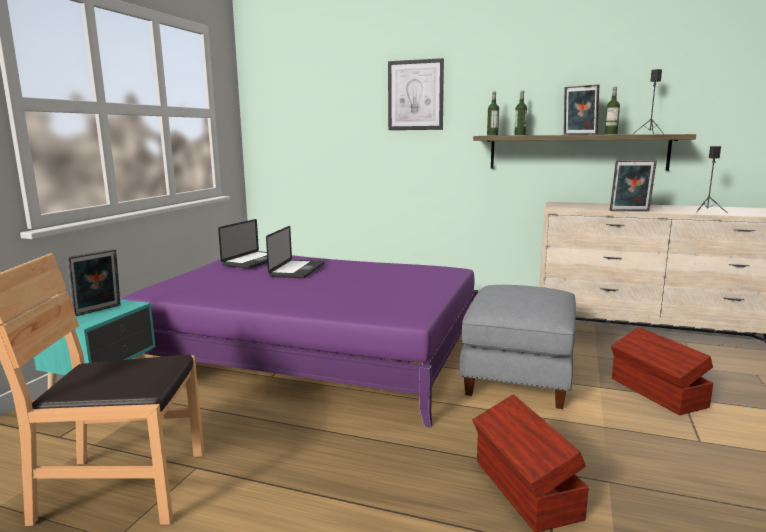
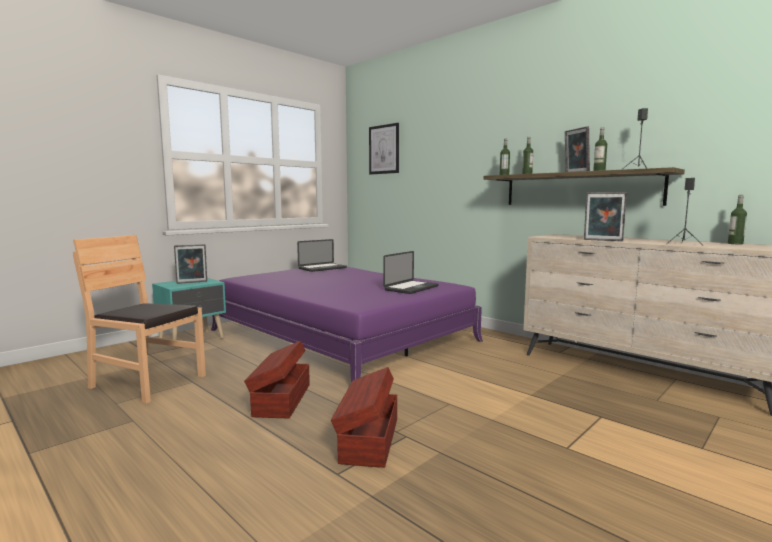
camera: 25 degrees right, 5 degrees down
(297, 270) = (340, 275): laptop -> laptop (411, 288)
(415, 95) = (455, 146): picture -> picture (384, 149)
(517, 375) = (468, 375): grey ottoman -> none
(657, 393) = (580, 408): brown storage box -> brown storage box (281, 400)
(738, 208) = (735, 243): none -> bottle

